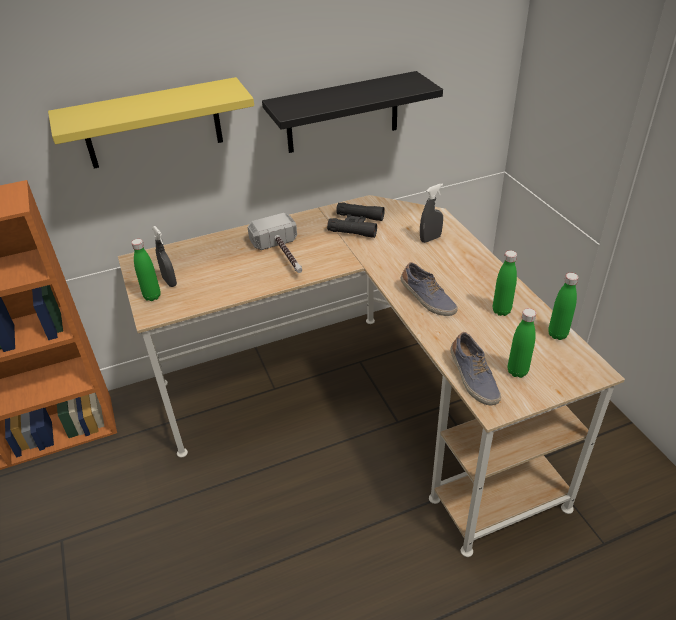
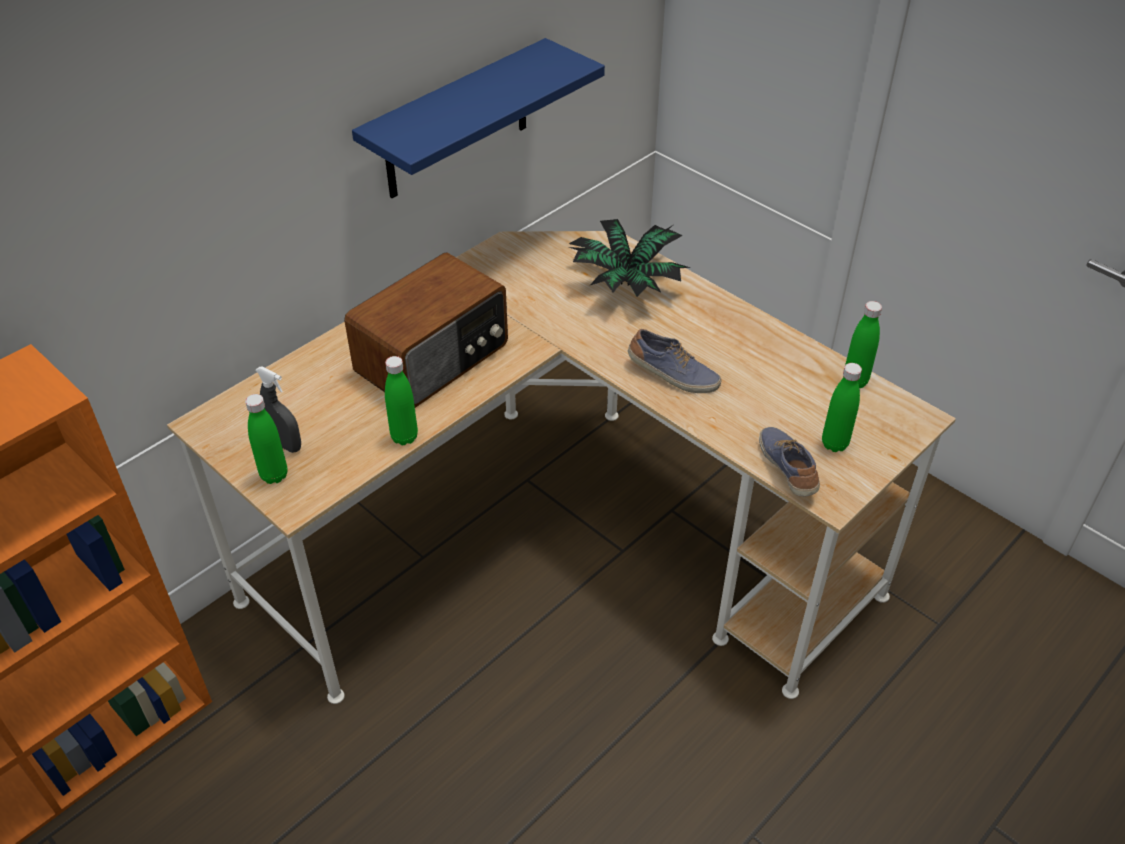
camera: 25 degrees left, 5 degrees up
(153, 124) = (204, 205): yellow shelf -> none
(284, 255) = (434, 359): hammer -> radio
(342, 113) = (456, 121): black shelf -> blue shelf
(356, 225) = (510, 285): black binoculars -> none
(430, 239) = (626, 283): grey spray bottle -> potted plant
(472, 378) = (788, 469): shoe -> shoe turned 150 degrees counterclockwise
(501, 311) = (773, 367): green bottle -> green bottle (404, 437)

